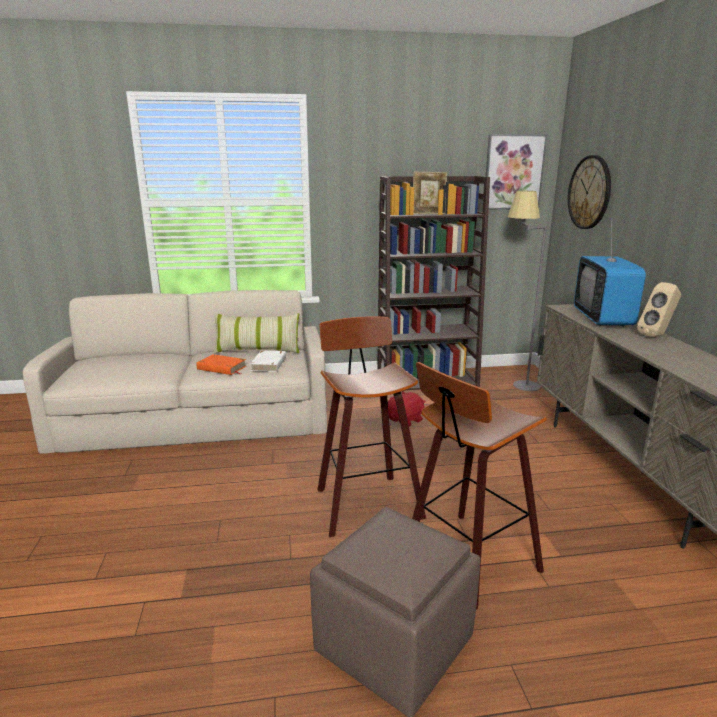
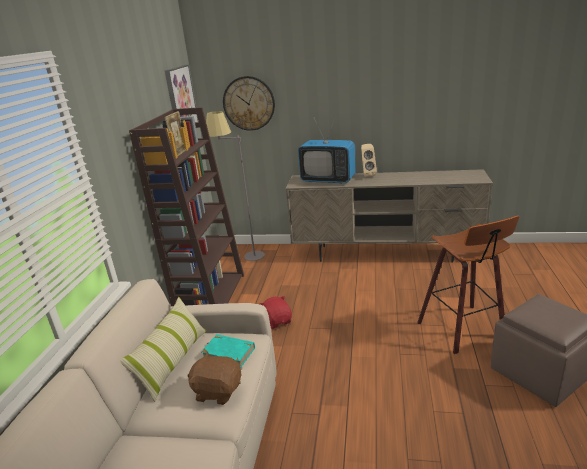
camera: 70 degrees left, 5 degrees up
(222, 368) = (217, 391): orange book -> brown plush toy
(269, 364) = (228, 353): white book -> turquoise book
(365, 502) = (395, 363): stool -> none

